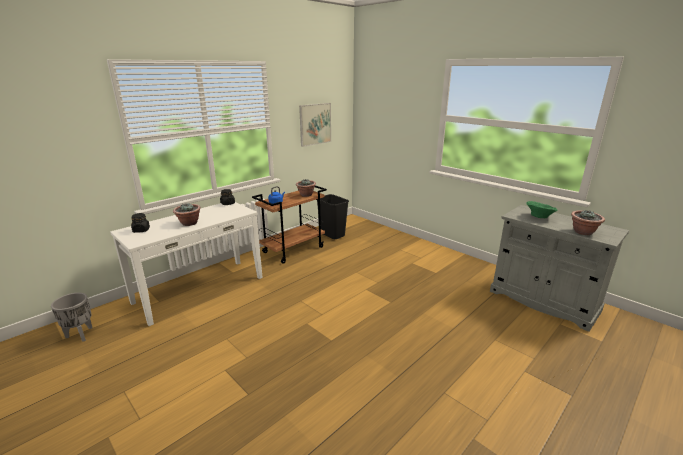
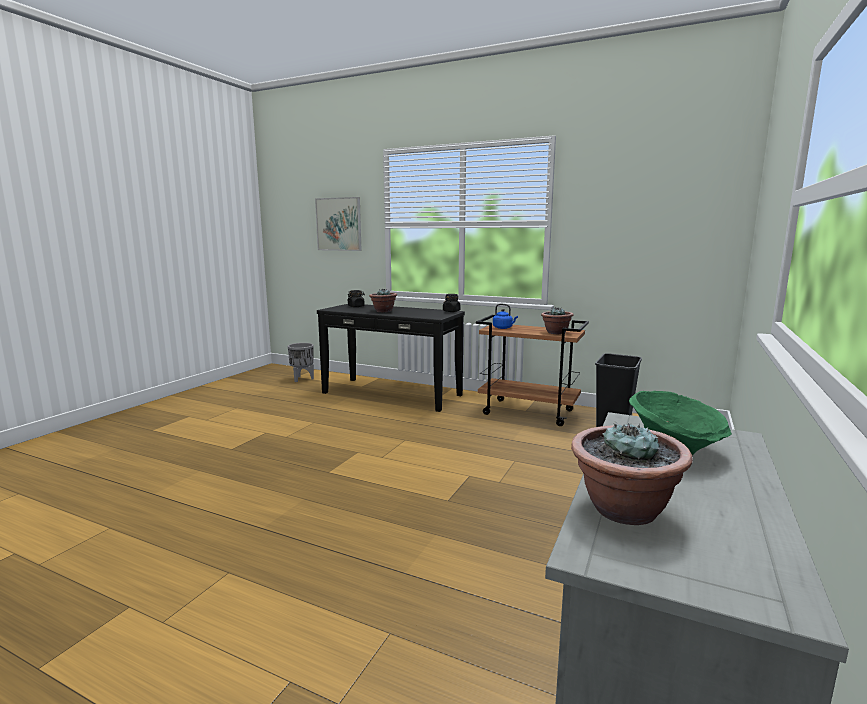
camera: 70 degrees right, 10 degrees down
(199, 289) = (392, 394): white console table -> black console table
(315, 124) = (643, 232): picture -> picture (339, 224)

